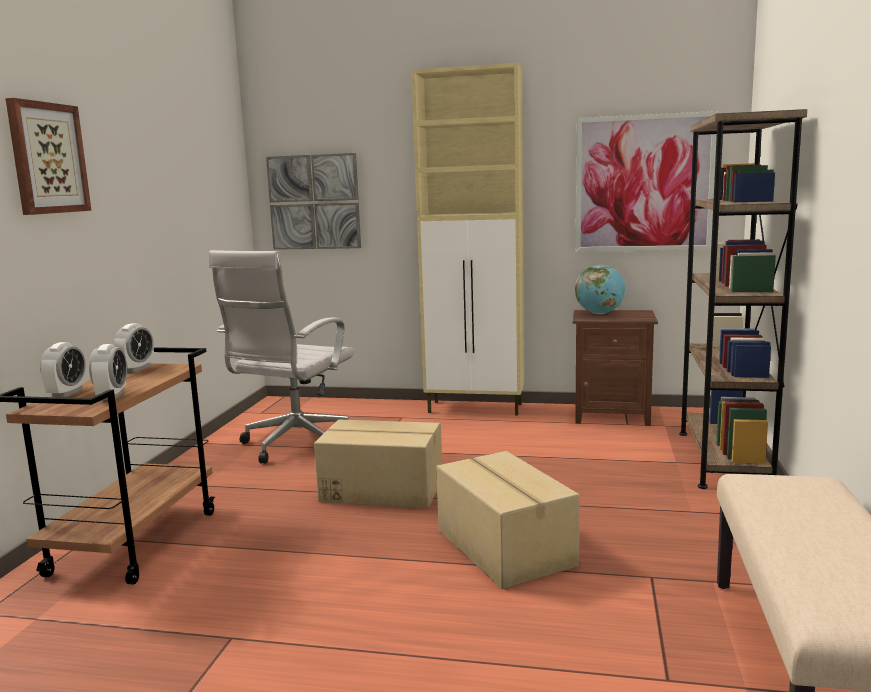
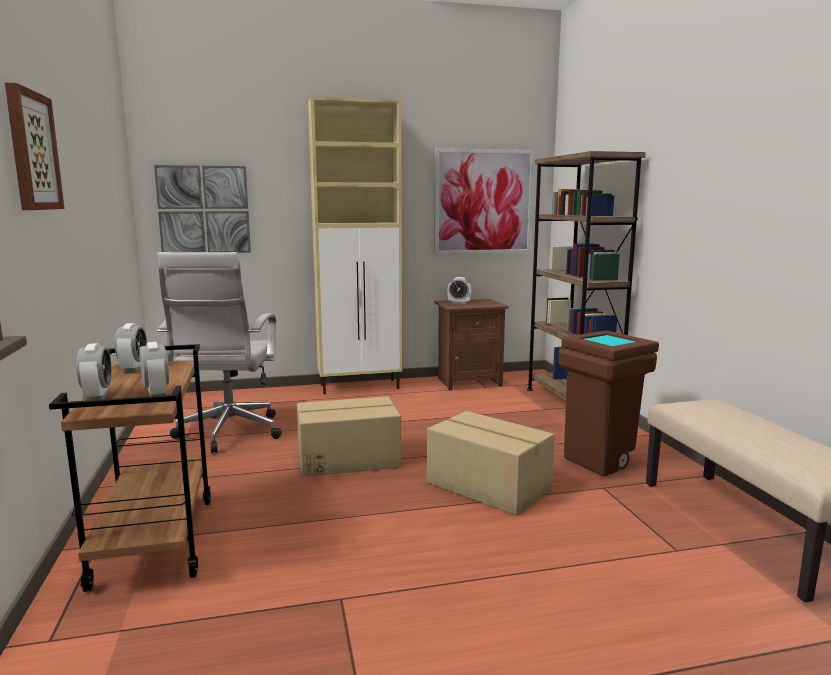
camera: 25 degrees left, 0 degrees up
(599, 313) = (459, 303): globe -> alarm clock
(685, 542) = (602, 461): none -> brown trash can

